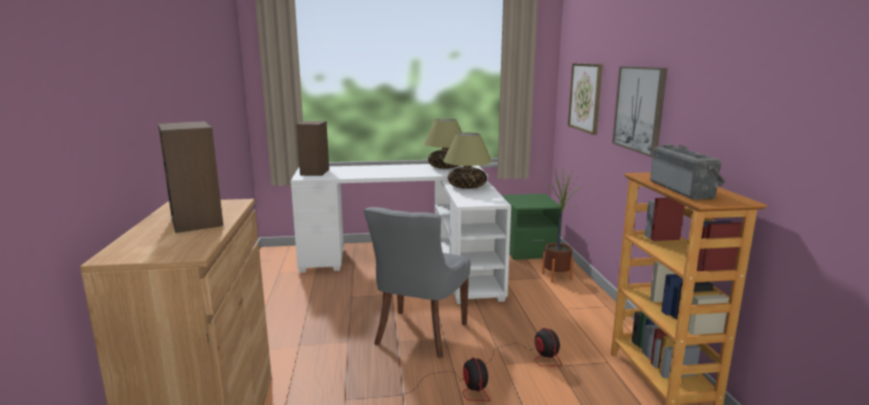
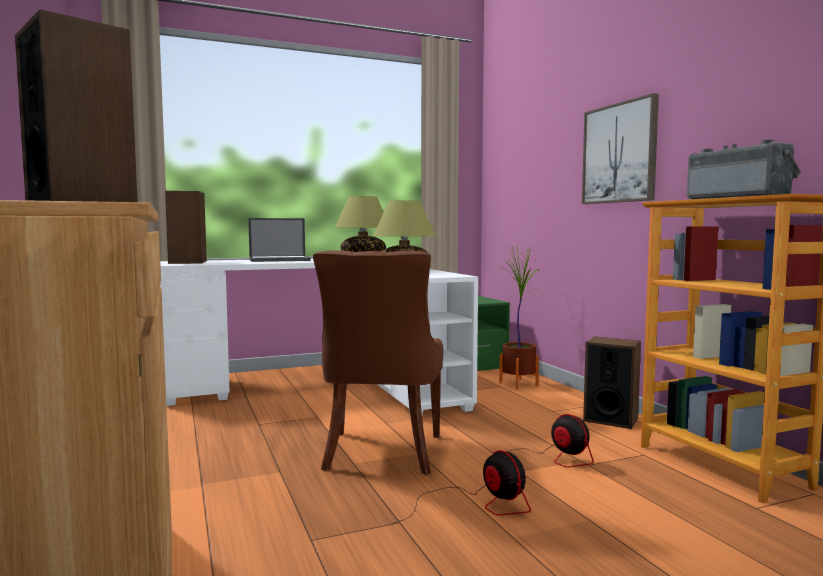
camera: 15 degrees left, 10 degrees down
(381, 169) = (280, 260): none -> laptop
(419, 334) = (381, 453): grey chair -> brown chair
(585, 97) = (530, 167): picture -> none
(606, 323) = (610, 420): none -> speaker

